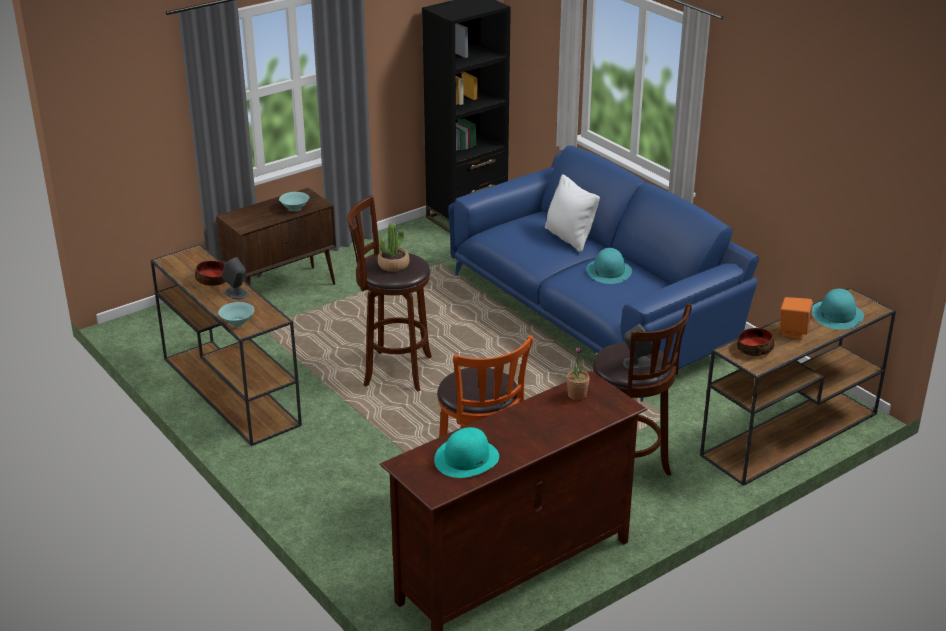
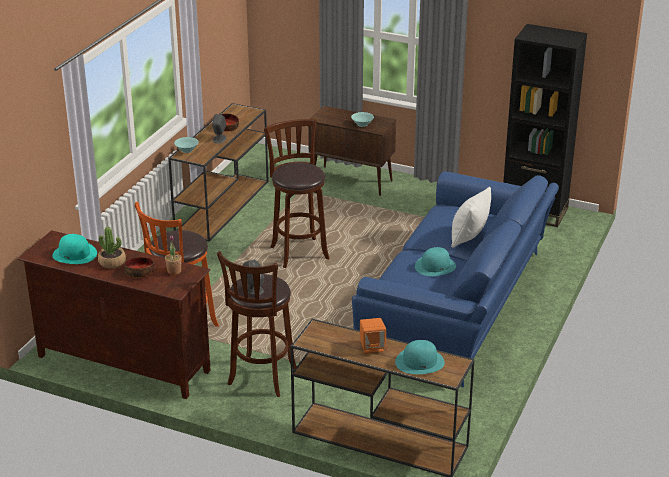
camera: 60 degrees right, 0 degrees up
(393, 265) = (295, 171): potted plant -> potted plant (112, 262)
(754, 349) = (329, 335): bowl -> bowl (140, 273)

